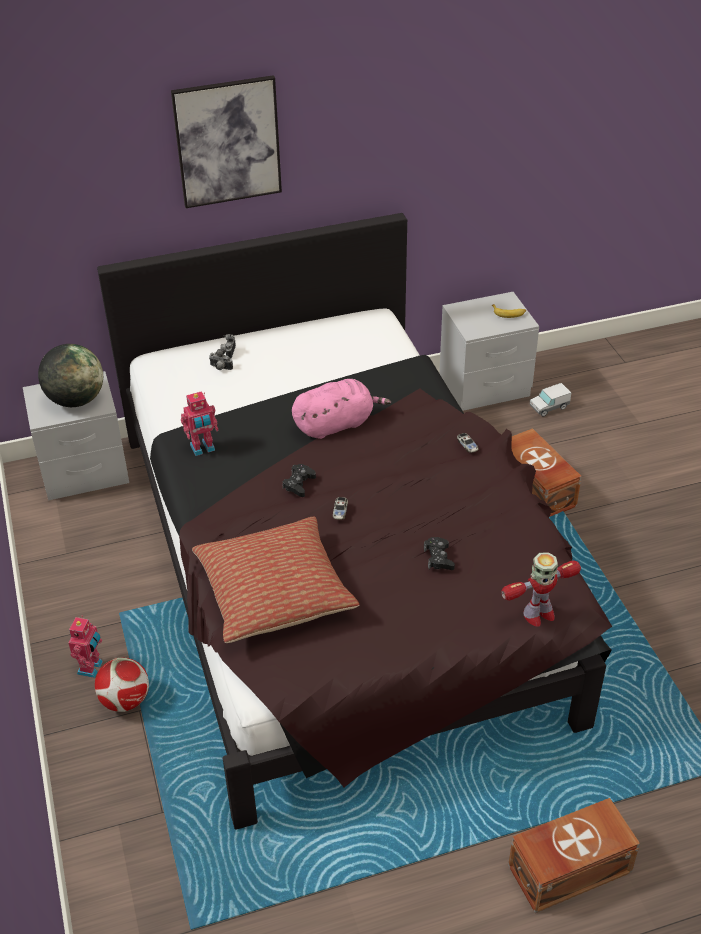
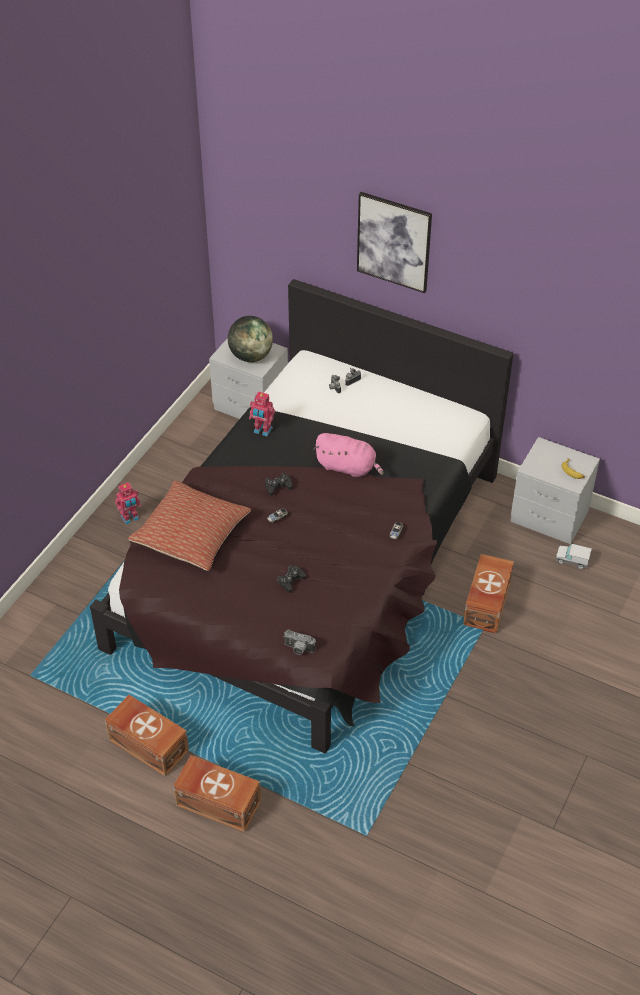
camera: 45 degrees right, 5 degrees up
(125, 701) = (125, 547): football -> none
(421, 877) = (148, 744): none -> brown storage box
(538, 615) = (298, 649): toy robot -> camera

